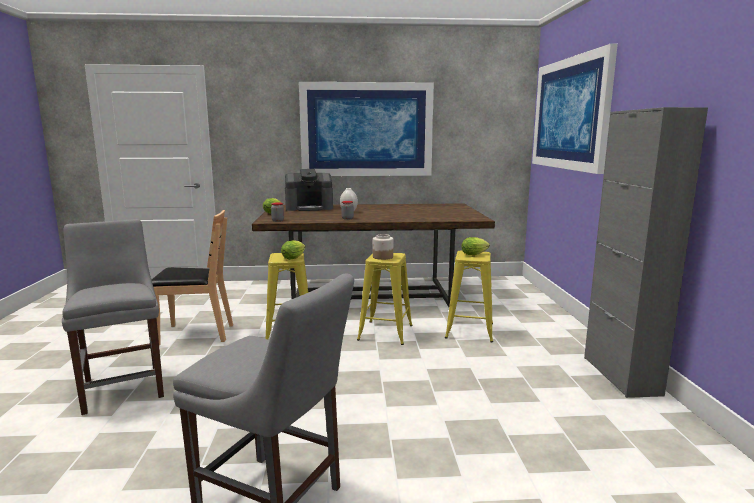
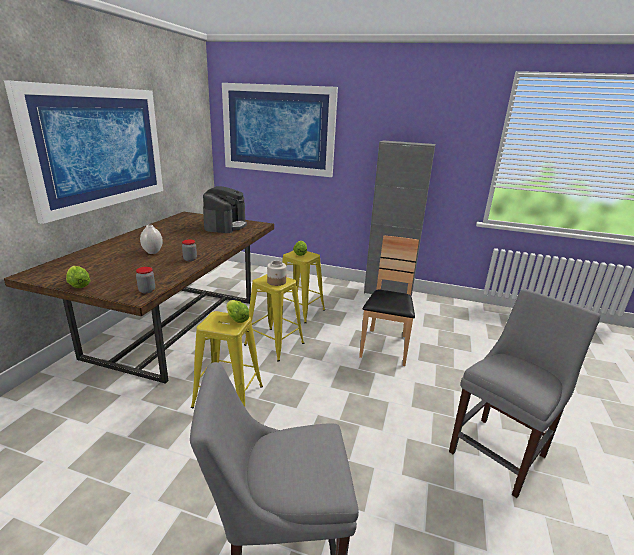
camera: 70 degrees left, 10 degrees up
(195, 334) = (160, 477): brown chair -> brown chair (385, 347)
(309, 208) = (84, 263): coffee machine -> coffee machine (225, 225)

